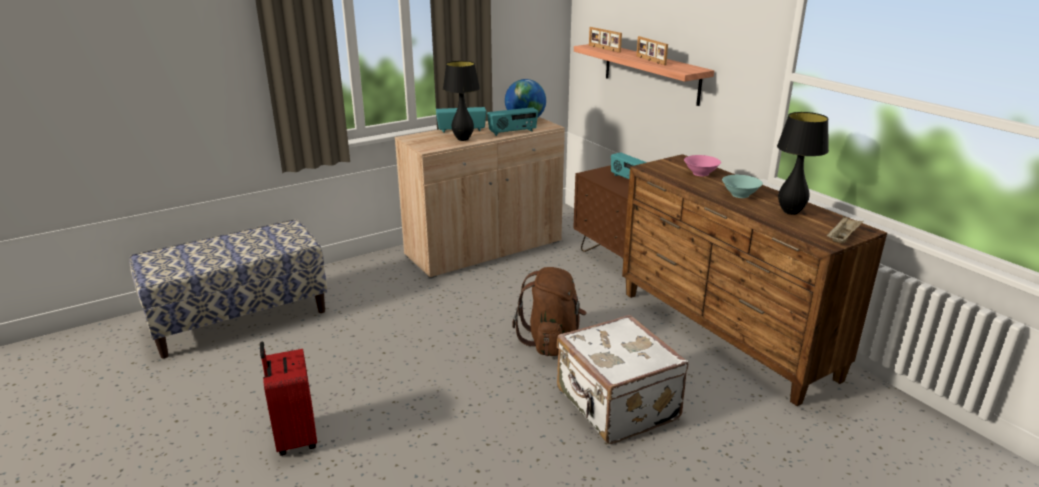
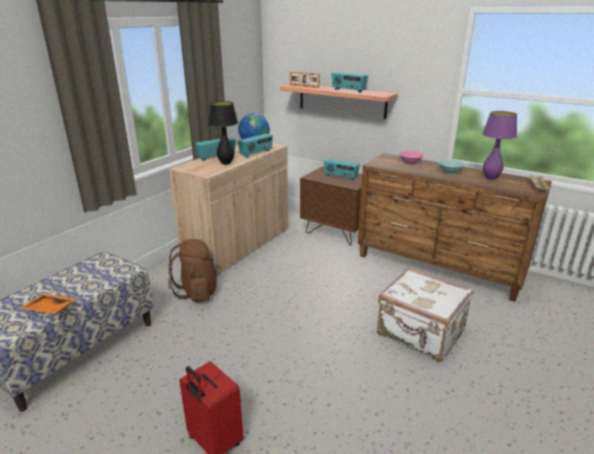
camera: 25 degrees left, 0 degrees up
(205, 263) = (49, 309): none -> orange tray
(551, 341) = (341, 300): brown backpack -> brown backpack (198, 292)
(650, 60) = (348, 91): picture frame -> radio
(790, 212) = (490, 178): black table lamp -> purple table lamp

